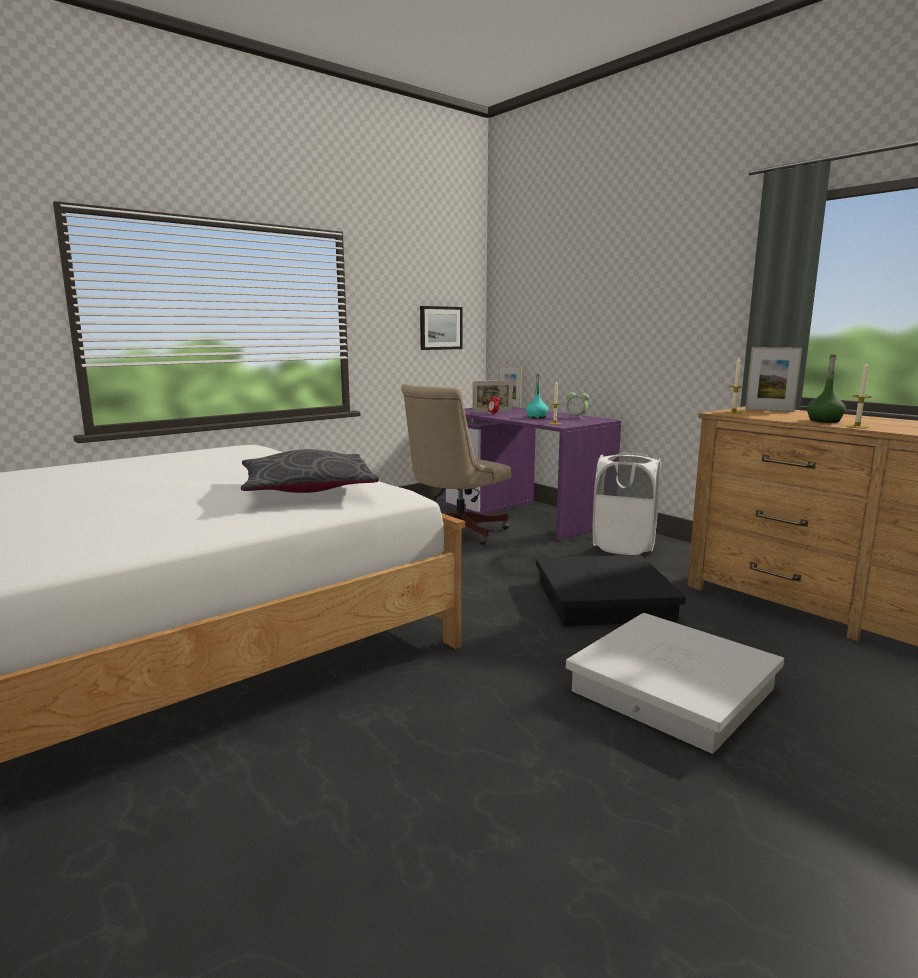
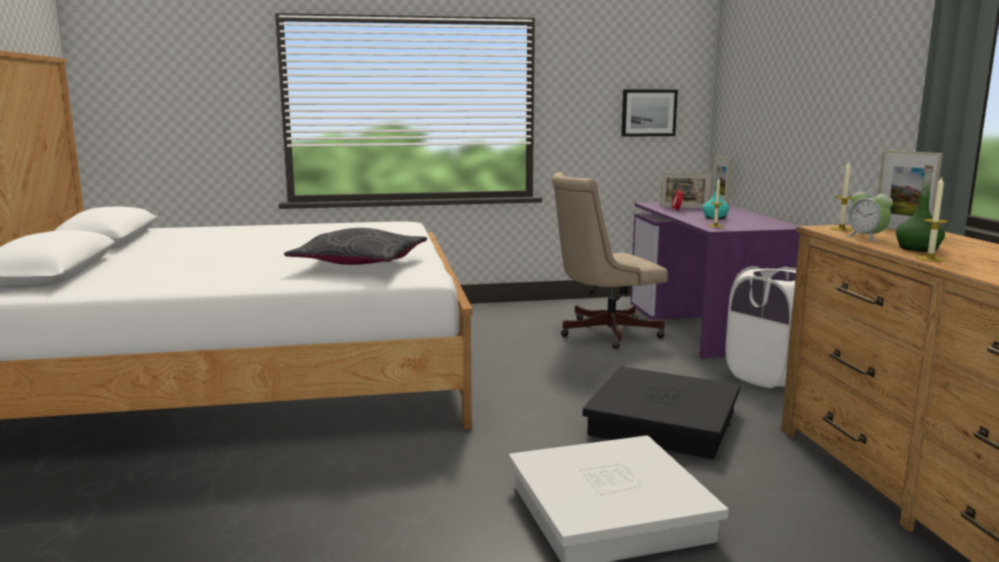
camera: 30 degrees right, 0 degrees up
(576, 417) = (761, 221): alarm clock -> alarm clock (866, 237)

